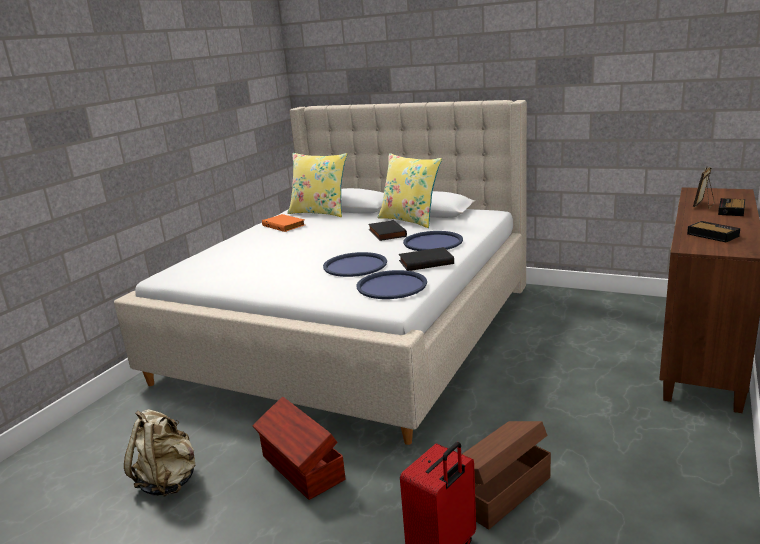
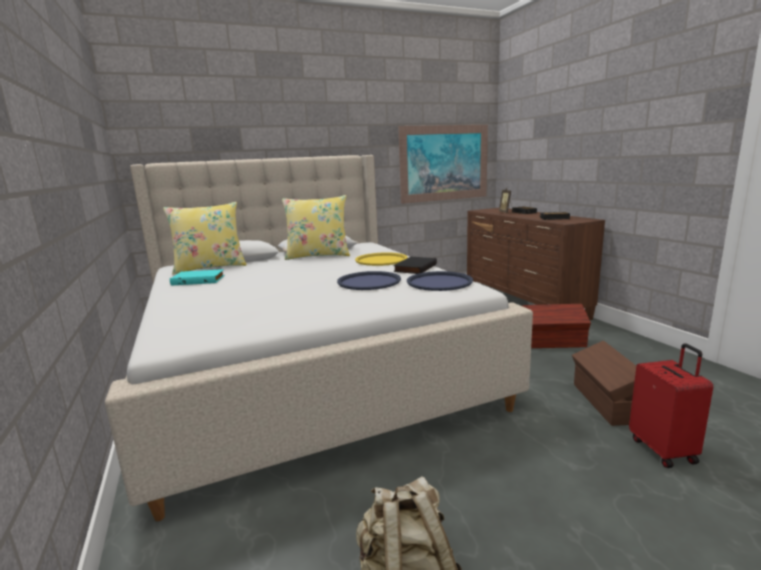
camera: 50 degrees left, 5 degrees down
(284, 225) = (199, 280): orange book -> turquoise book
(302, 468) = (489, 472): brown storage box -> brown storage box (552, 342)
(386, 233) = (325, 264): black book -> none
(433, 242) = (381, 260): blue tray -> yellow tray
(656, 111) = (444, 163): none -> picture

